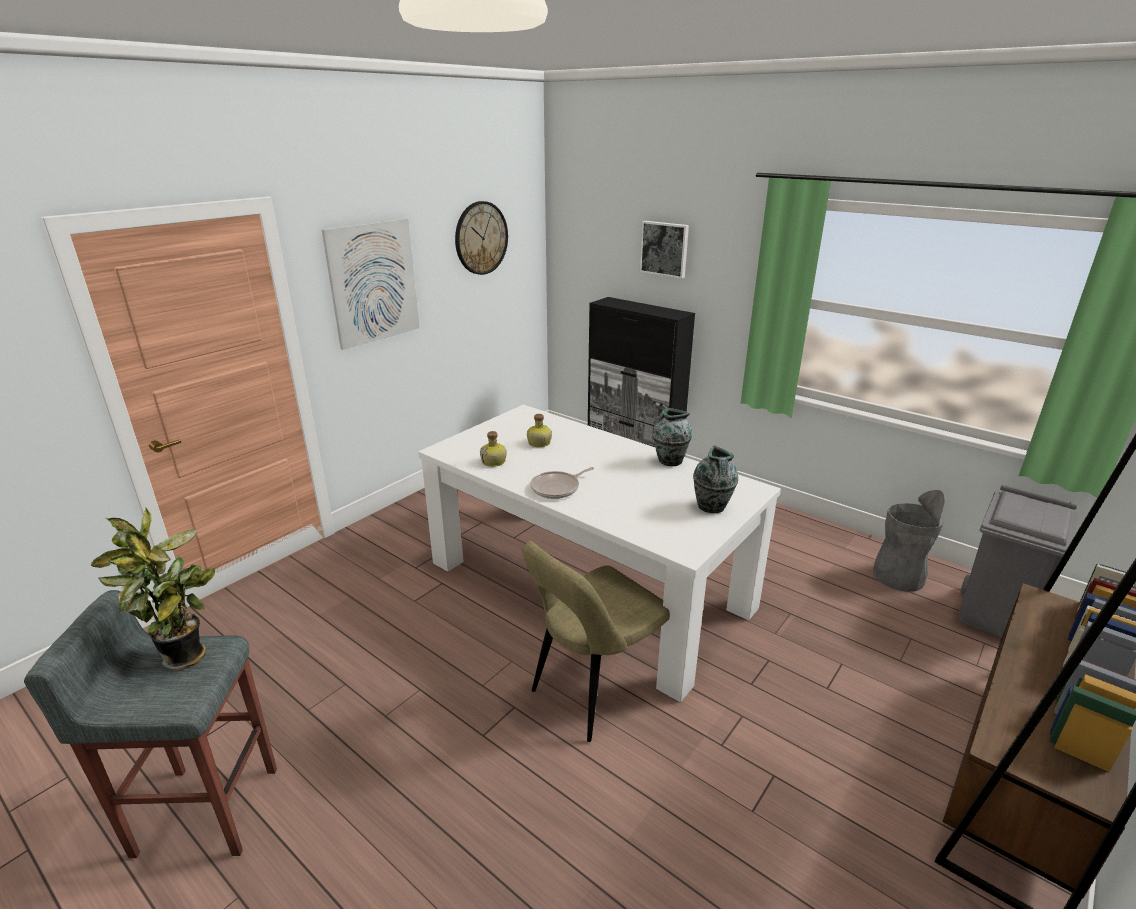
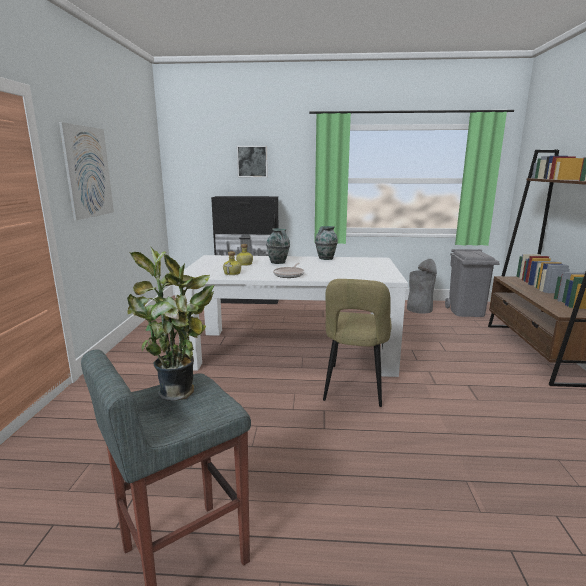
camera: 35 degrees left, 10 degrees down
(481, 238) = (135, 155): wall clock -> none
(711, 507) = (374, 266): vase -> vase (278, 262)

